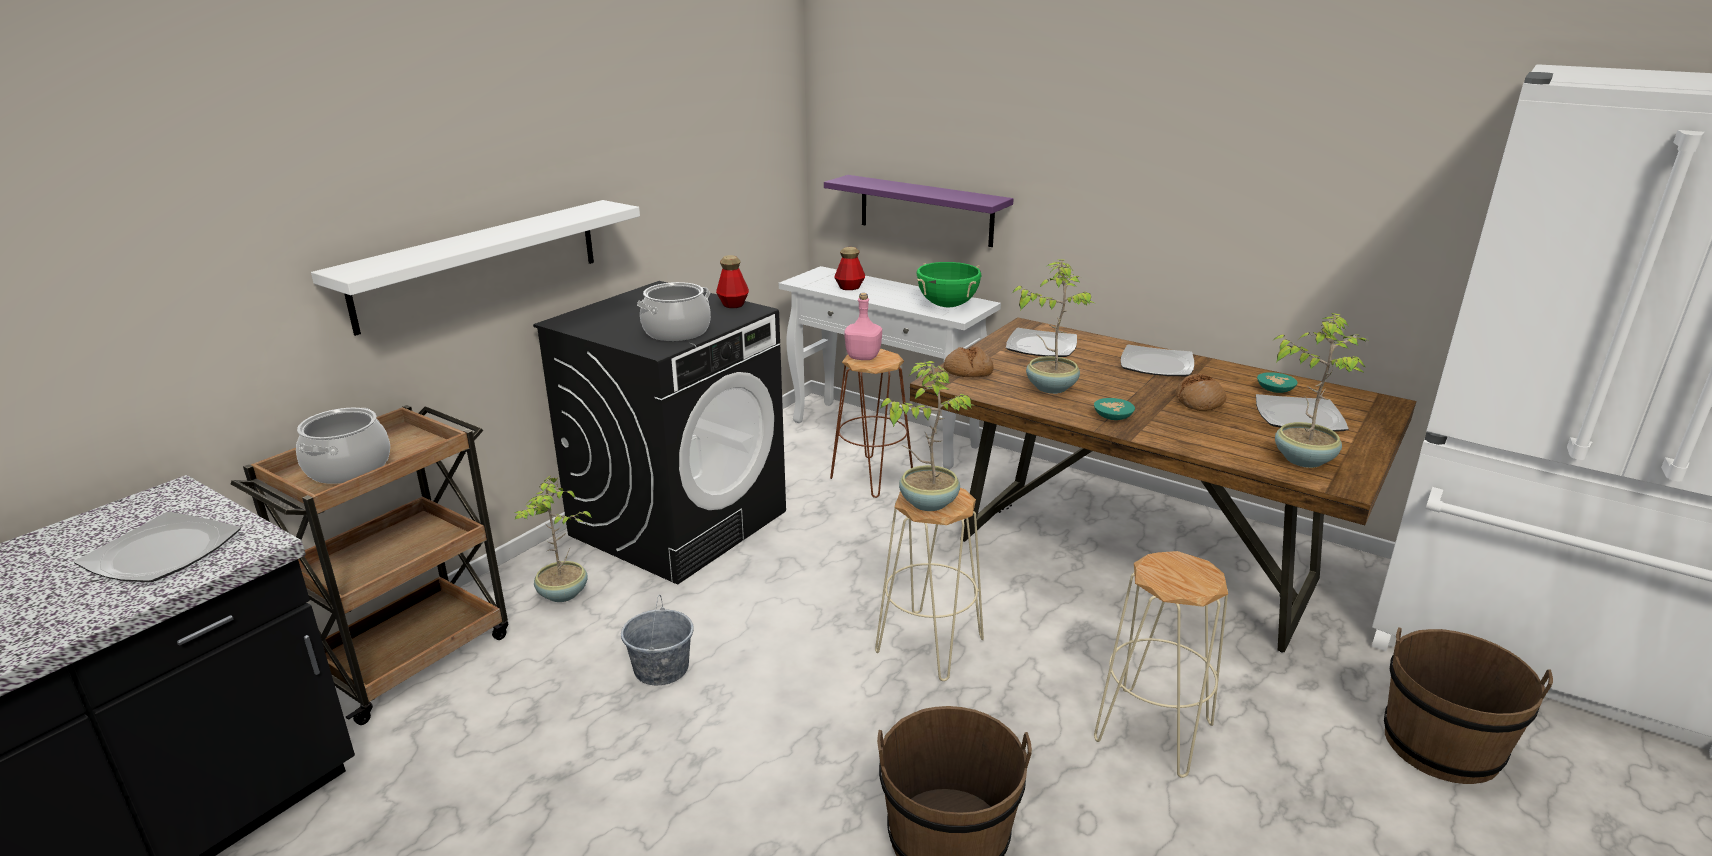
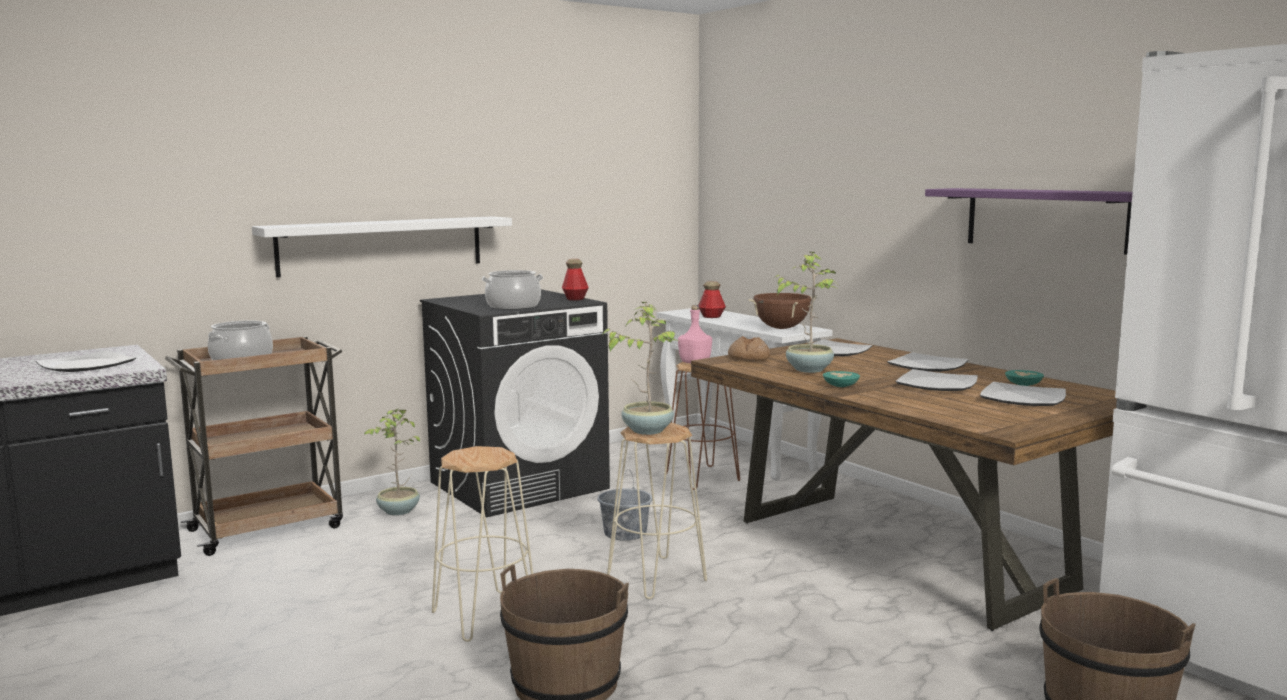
camera: 20 degrees right, 15 degrees down
(661, 668) = (433, 559): grey bucket -> grey bucket (625, 533)
(926, 210) = (778, 252): purple shelf -> purple shelf (1045, 219)
(947, 305) = (781, 328): green cooking pot -> brown cooking pot
(1152, 731) = (808, 657): beige stool -> beige stool (484, 615)
(1200, 401) = (937, 385): bread -> plate
(1303, 459) = (989, 417): potted plant -> none

